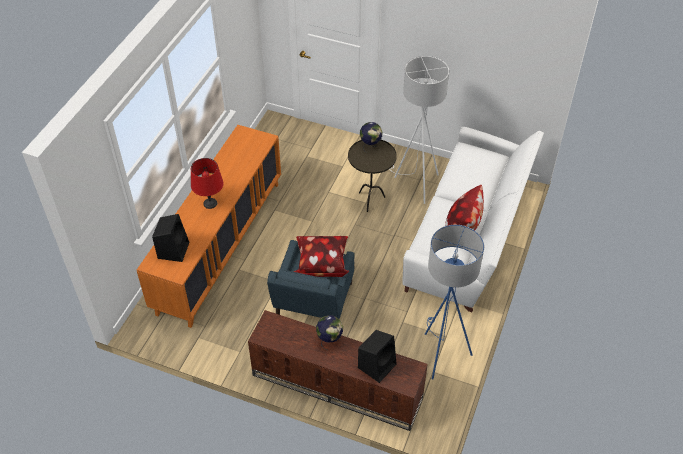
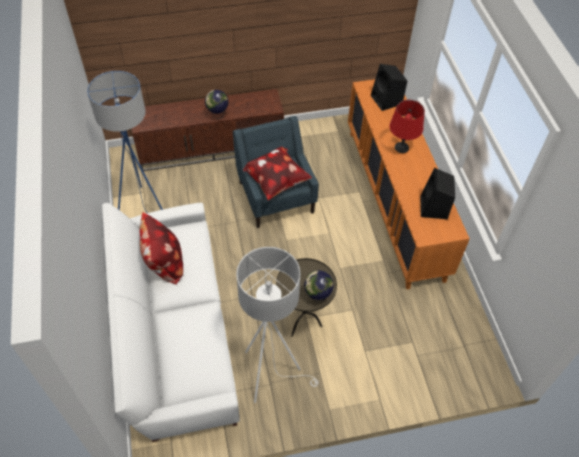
camera: 145 degrees right, 5 degrees up
(377, 365) = (170, 115): black speaker -> black speaker (434, 208)

